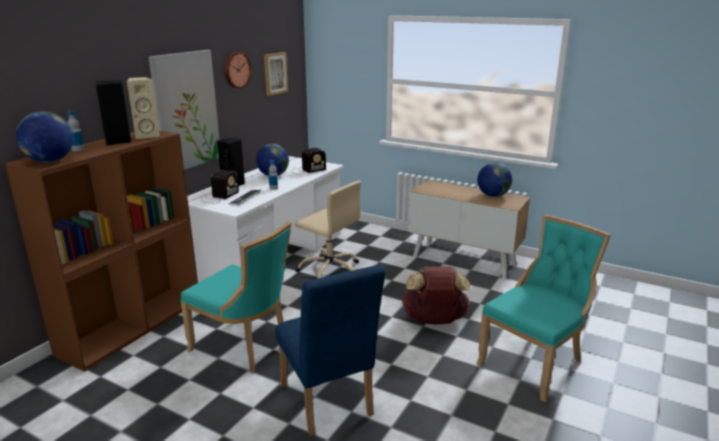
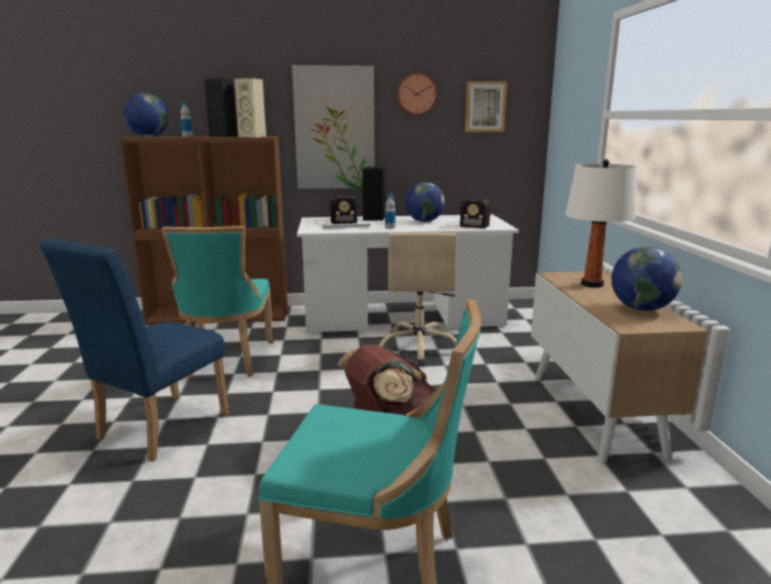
camera: 55 degrees right, 5 degrees down
(446, 190) = (591, 284): none -> white table lamp

